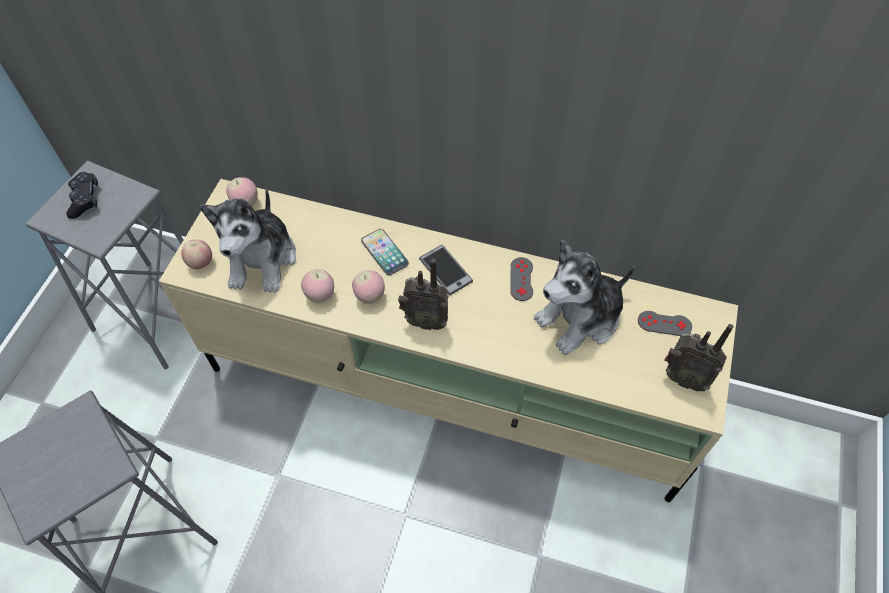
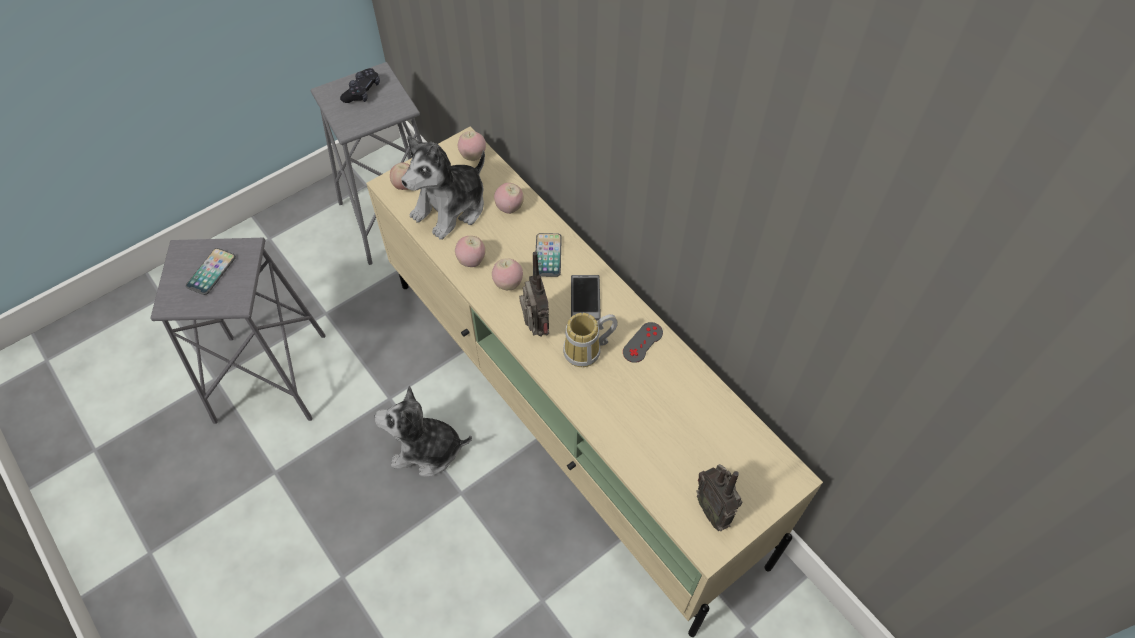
camera: 35 degrees right, 0 degrees up
(59, 456) = (211, 272): none -> phone
(317, 231) = (509, 208): none -> apple
(425, 320) = (535, 329): radio -> radio turned 150 degrees counterclockwise
(484, 313) = (588, 352): none -> mug
(580, 318) = (665, 405): plush toy -> plush toy (426, 450)
(664, 323) = (737, 455): grey game controller -> none

